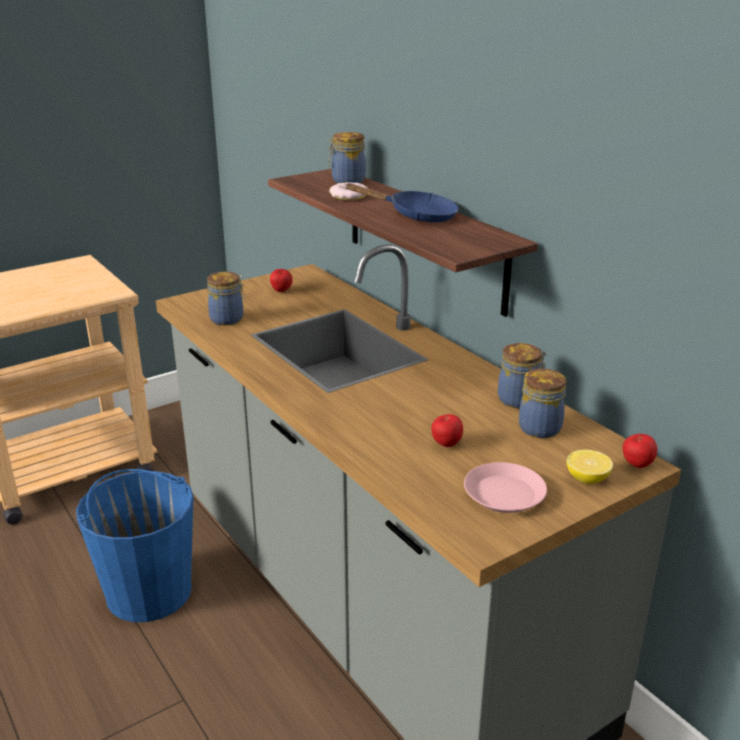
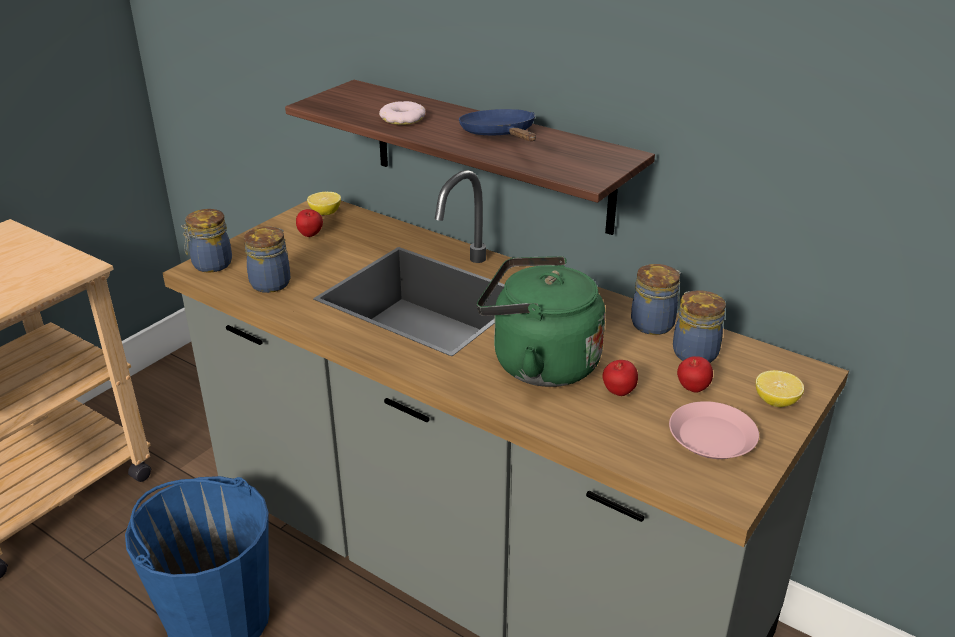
camera: 20 degrees left, 5 degrees up
(305, 277) = (325, 213): none -> lemon
(347, 181) = (381, 98): jar -> jar (210, 265)
(394, 410) = (538, 363): none -> green kettle
(415, 216) = (500, 136): blue frying pan -> blue frying pan turned 105 degrees counterclockwise
(636, 465) = (809, 375): apple -> apple (692, 389)

